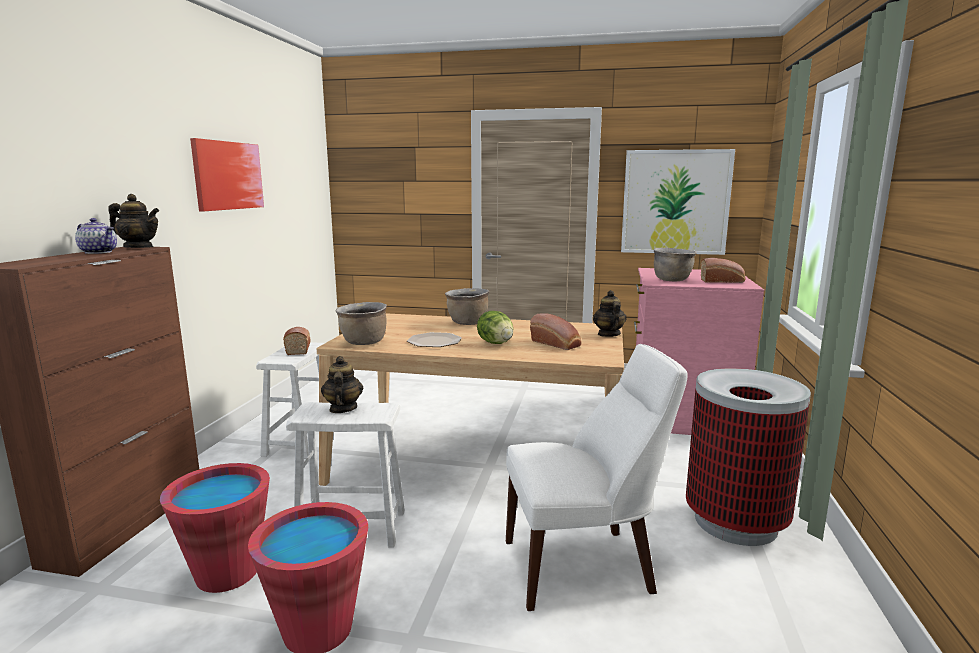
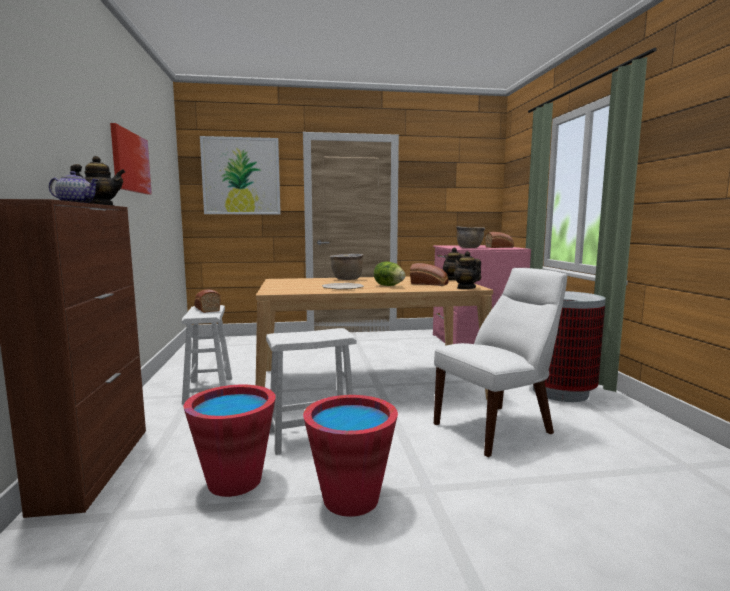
camera: 20 degrees left, 5 degrees down
(343, 408) = (305, 334): teapot -> teapot (466, 288)
(363, 343) = (289, 290): brown cooking pot -> none
(675, 202) = (449, 201): picture -> picture (241, 176)

